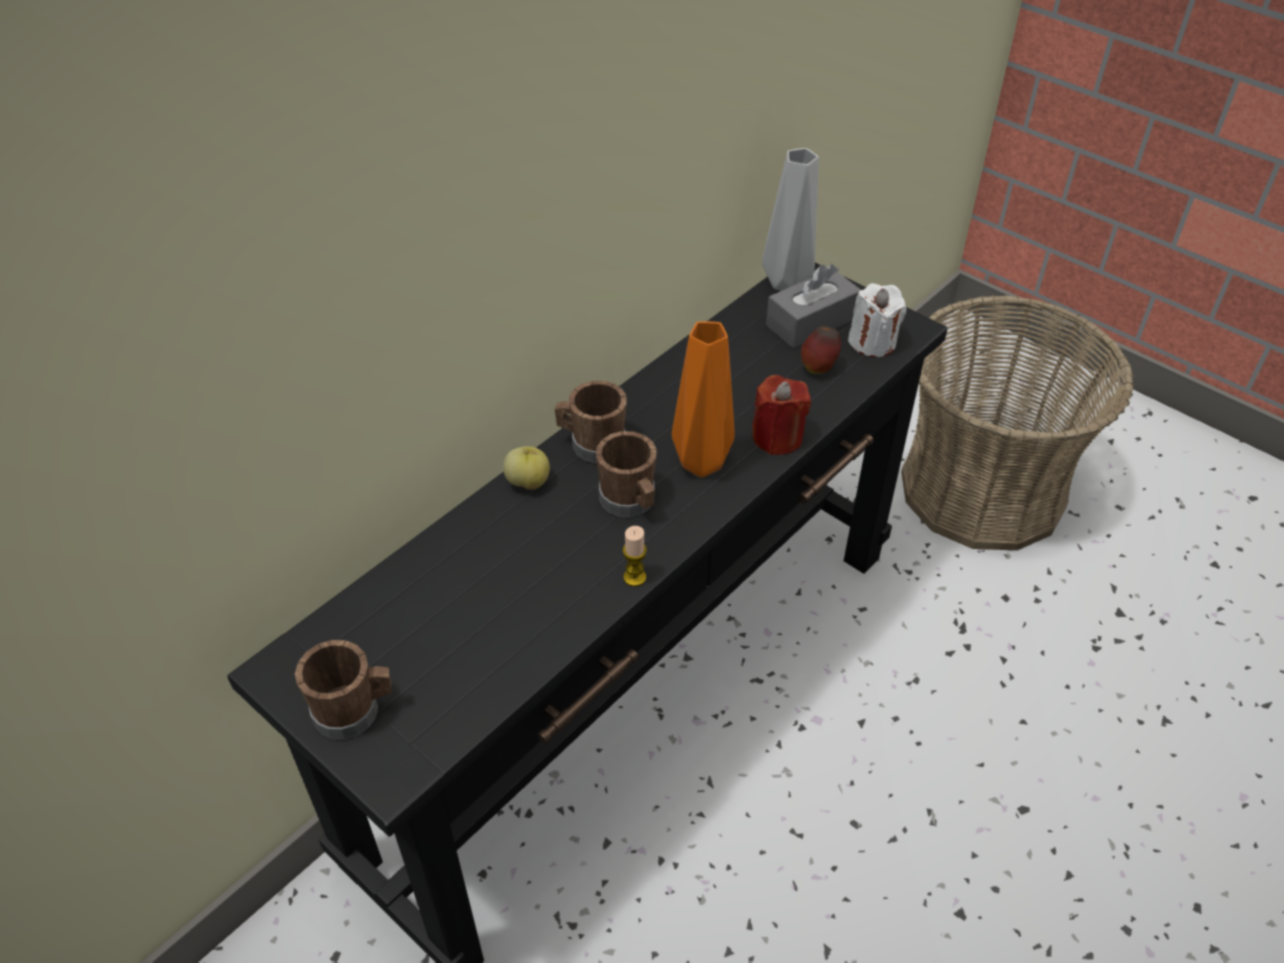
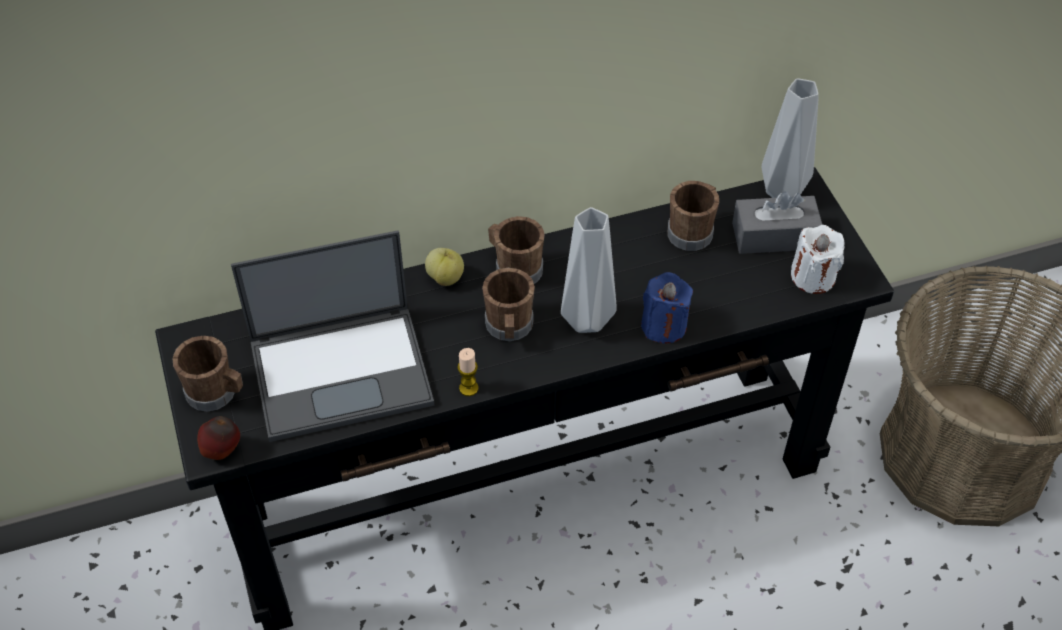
camera: 30 degrees right, 5 degrees up
(486, 620) = (343, 371): none -> laptop
(701, 461) = (588, 319): orange vase -> grey vase
(735, 345) = (692, 231): none -> brown mug
(777, 437) = (664, 326): red candle -> blue candle
(818, 368) = (747, 280): apple -> apple (222, 451)

